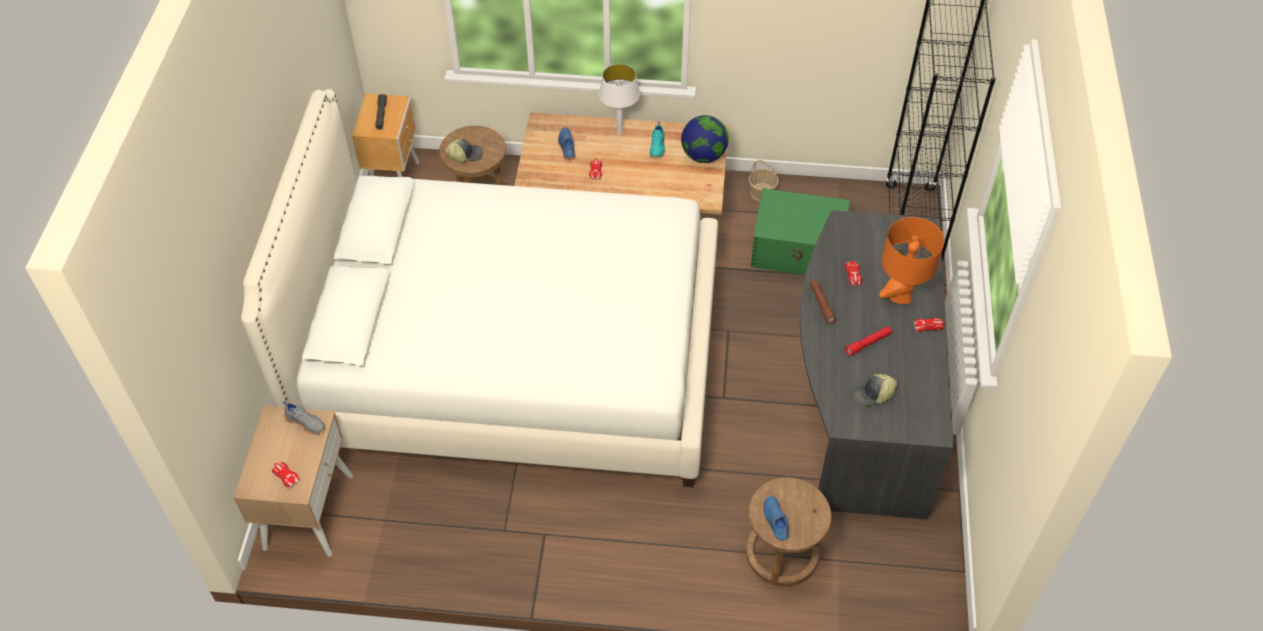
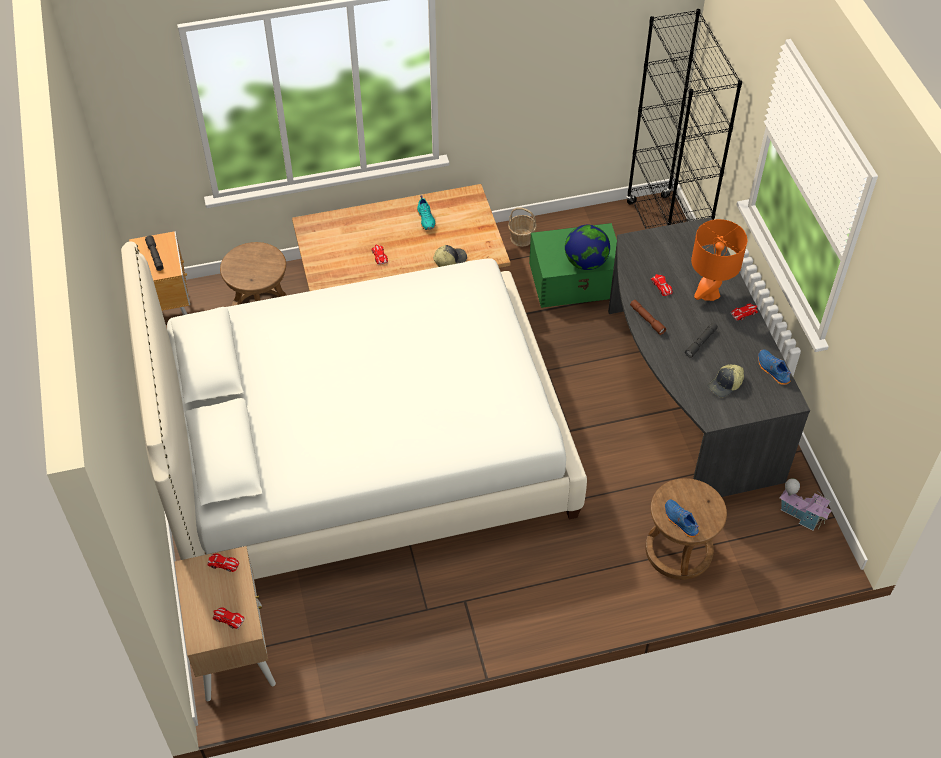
camera: 20 degrees left, 0 degrees up
(306, 422) = (223, 564): grey shoe -> toy car
(465, 154) = (249, 273): cap -> cap (449, 259)
(566, 147) = (342, 241): blue shoe -> blue shoe (772, 370)
(619, 133) = (385, 215): white table lamp -> none
(703, 156) = (471, 216): globe -> globe (586, 262)
(867, 343) = (701, 342): red flashlight -> grey flashlight
(929, 558) = (801, 515): none -> toy house

